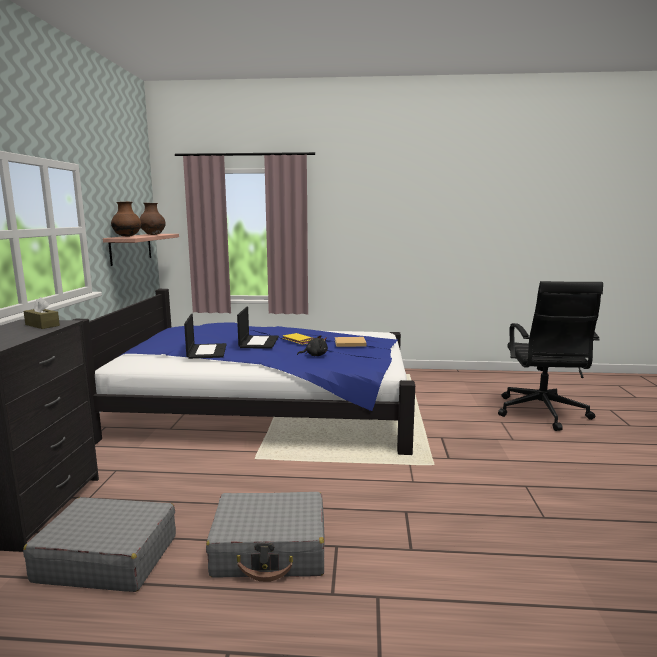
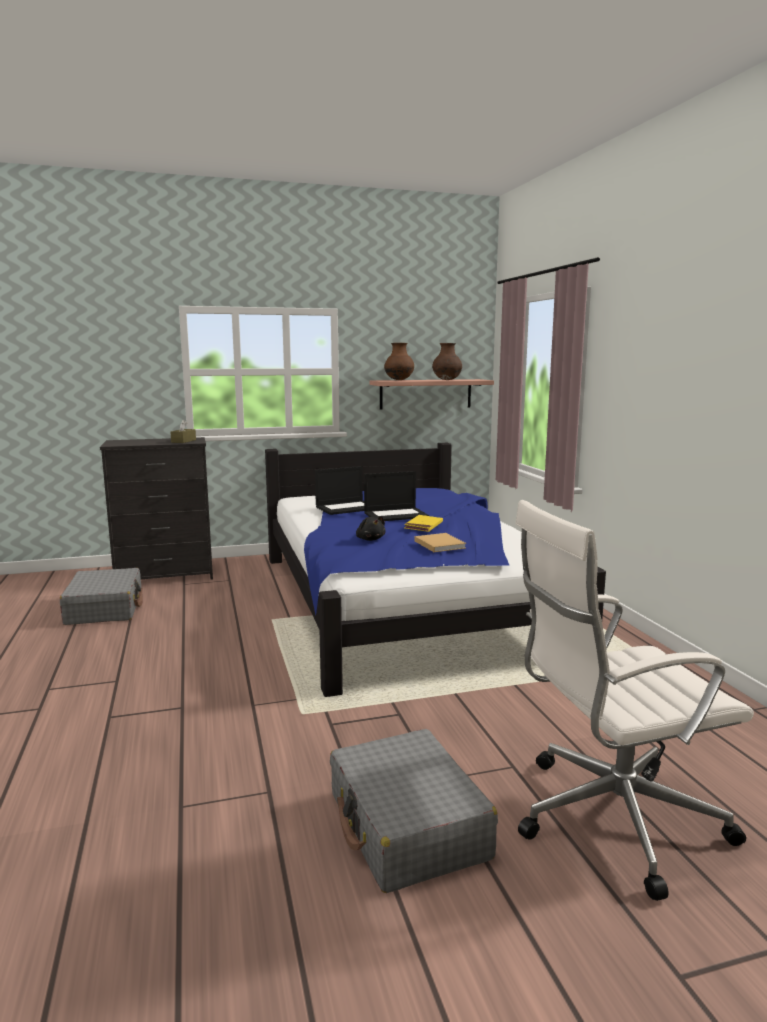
camera: 70 degrees right, 0 degrees up
(270, 549) = (112, 655): grey suitcase -> grey suitcase (407, 826)
(541, 413) = (611, 818): black office chair -> white office chair

